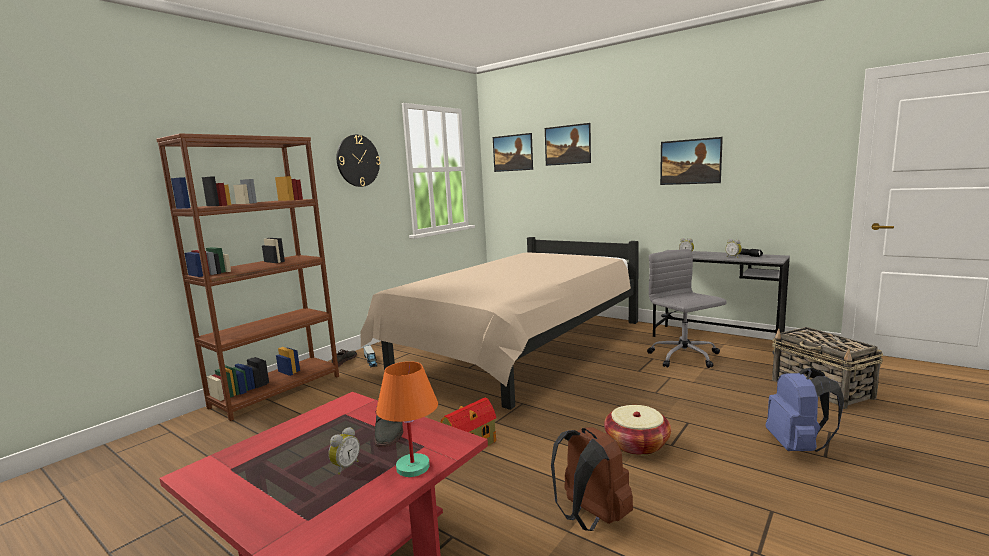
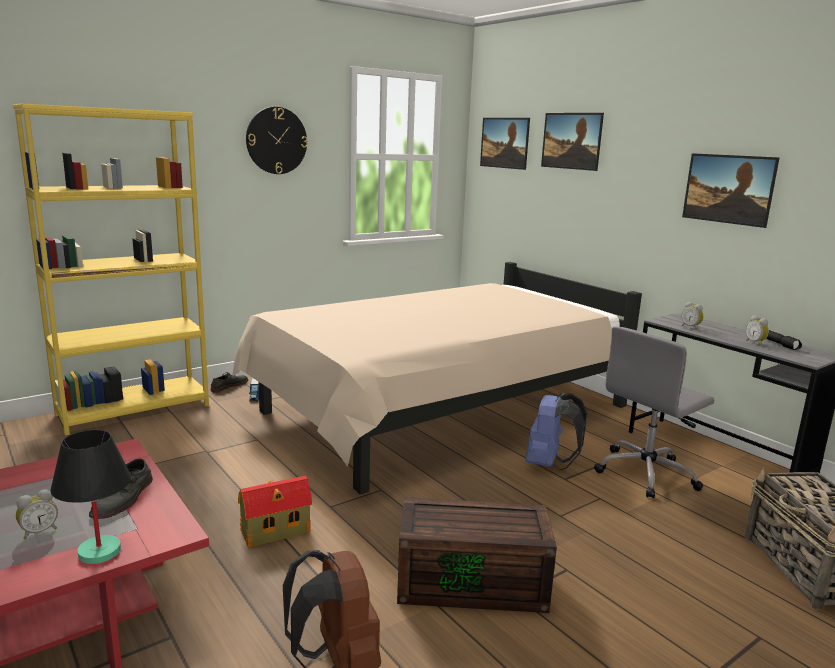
camera: 15 degrees right, 5 degrees up
(277, 391) = (134, 410): brown bookcase -> yellow bookcase
(413, 467) = (100, 551): orange table lamp -> black table lamp
(637, 444) = (473, 582): basket -> brown storage box
(685, 357) = (646, 473): grey office chair -> grey office chair turned 120 degrees counterclockwise
(798, 446) = (690, 646): blue backpack -> blue backpack (549, 464)

